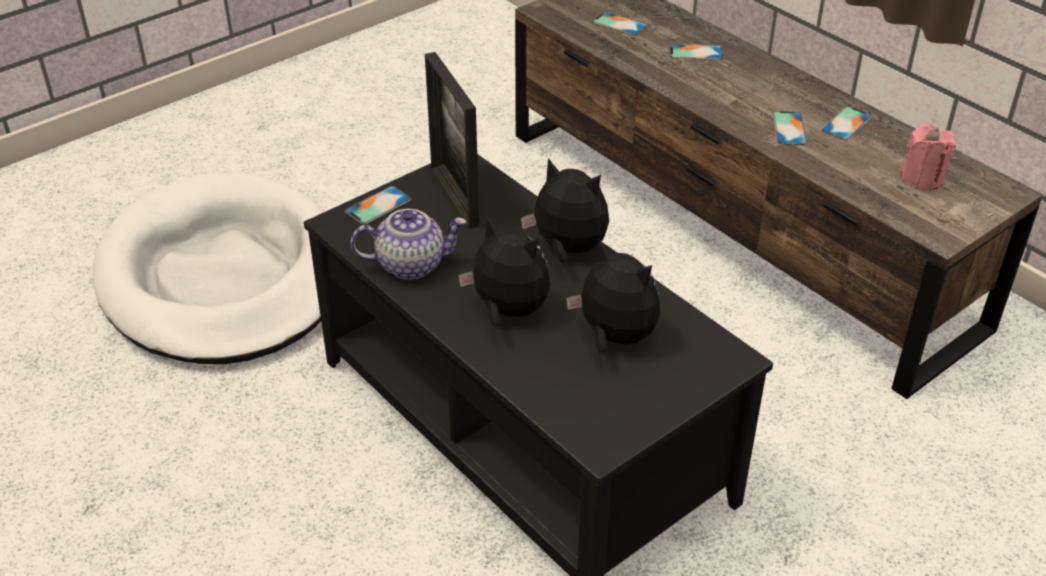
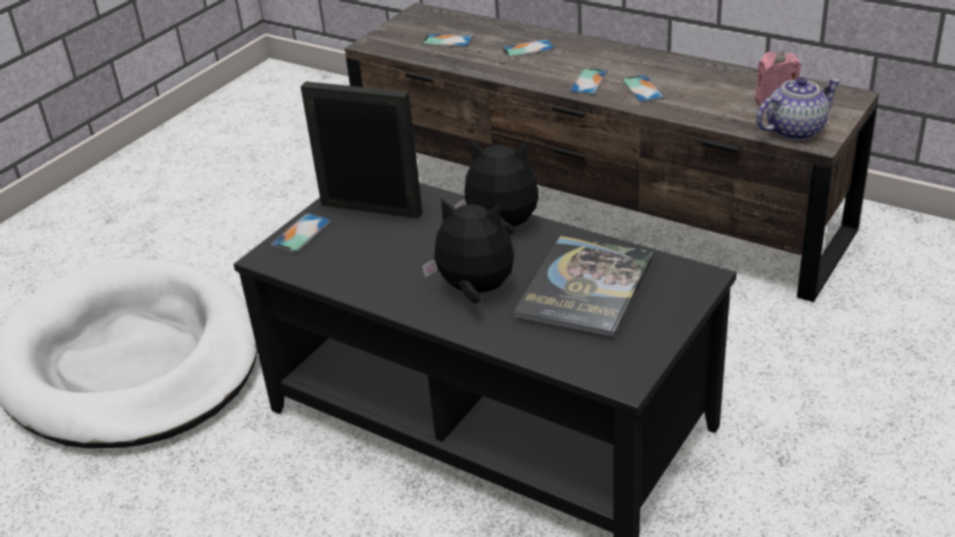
camera: 15 degrees left, 5 degrees down
(411, 264) = (360, 274): teapot -> teapot (795, 130)
(454, 196) = (371, 208): picture frame -> picture frame turned 150 degrees clockwise
(614, 337) = (585, 287): plush toy -> book
(846, 123) = (688, 75): phone -> phone (589, 81)

